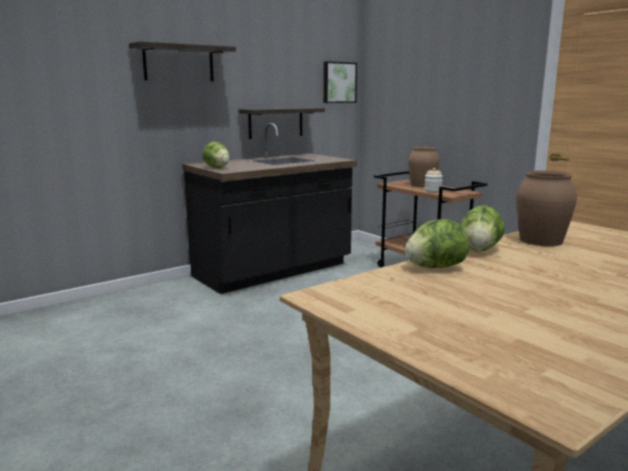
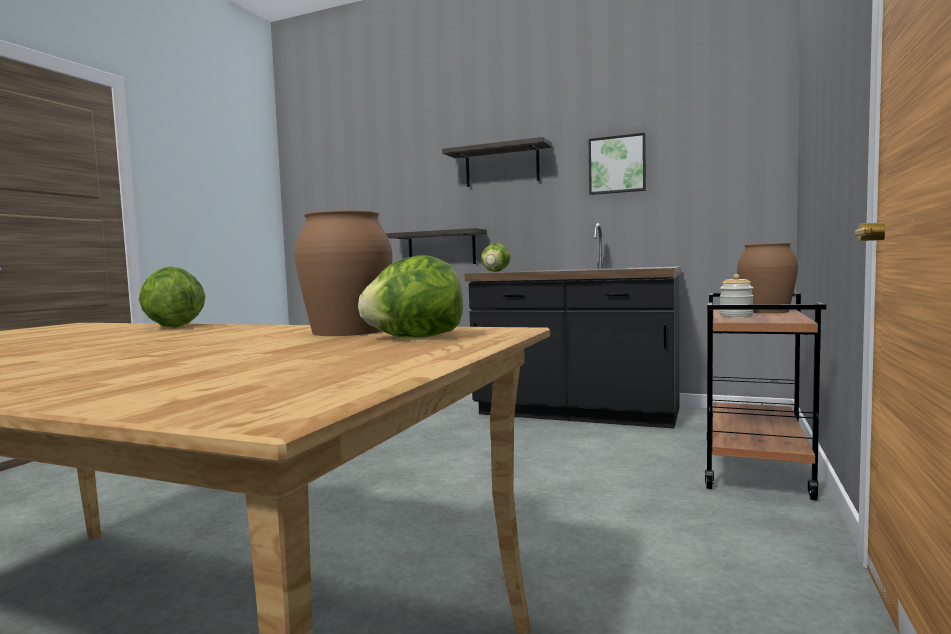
camera: 60 degrees right, 10 degrees down
(276, 122) = (626, 225): shelf -> shelf (441, 248)
(338, 82) = (743, 162): picture -> picture (617, 165)
(479, 250) = (265, 327): lettuce -> lettuce (415, 337)

